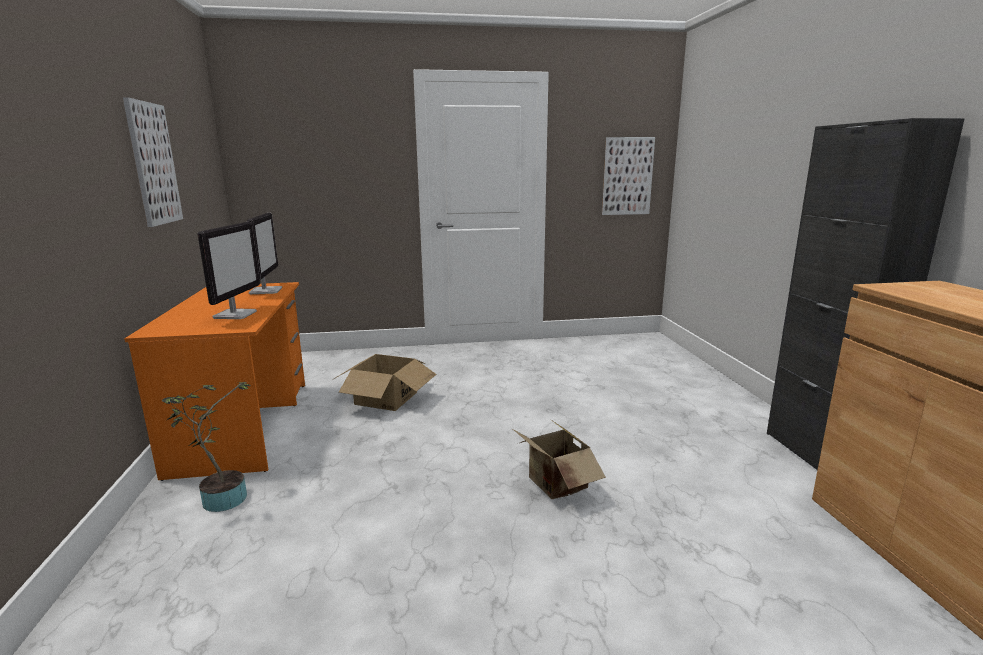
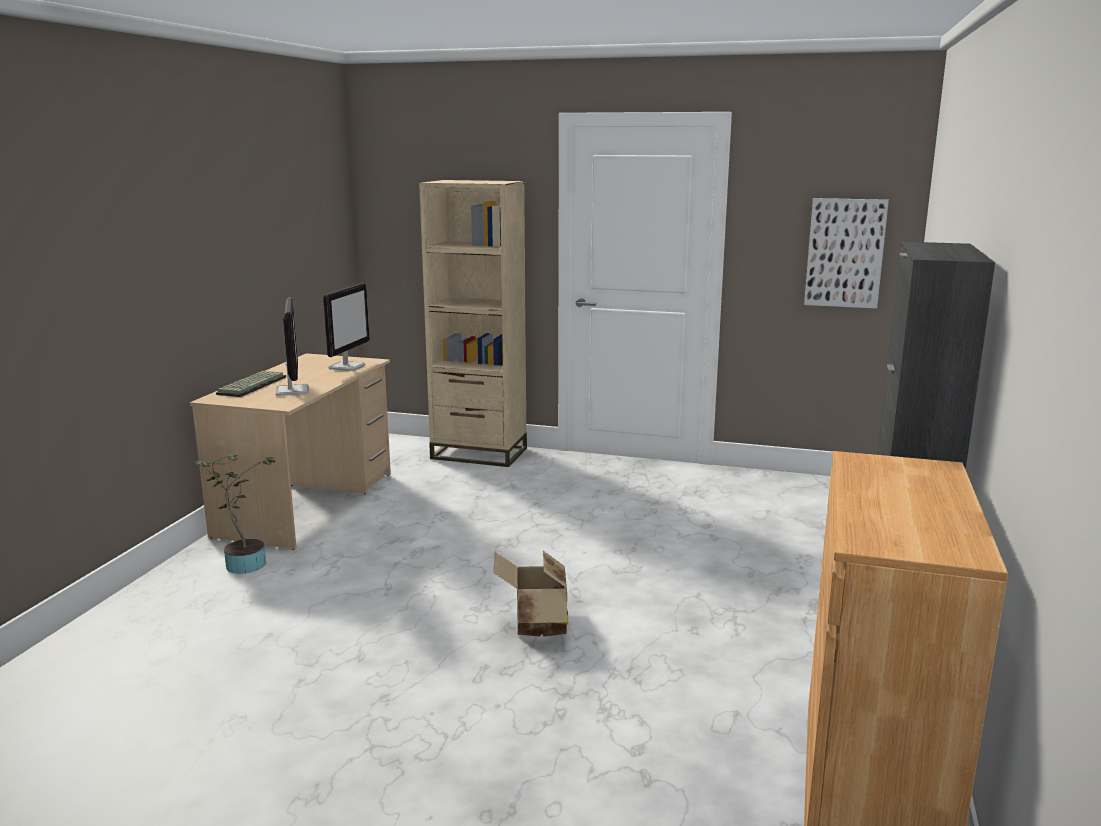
camera: 25 degrees right, 0 degrees up
(153, 164) = (250, 236): picture -> none
(182, 315) = (251, 385): none -> keyboard
(235, 315) = (292, 391): monitor -> monitor turned 45 degrees counterclockwise
(245, 425) = (307, 504): orange desk -> beige desk
(366, 357) = (479, 453): none -> beige bookcase
(386, 398) = (458, 503): cardboard box -> none

